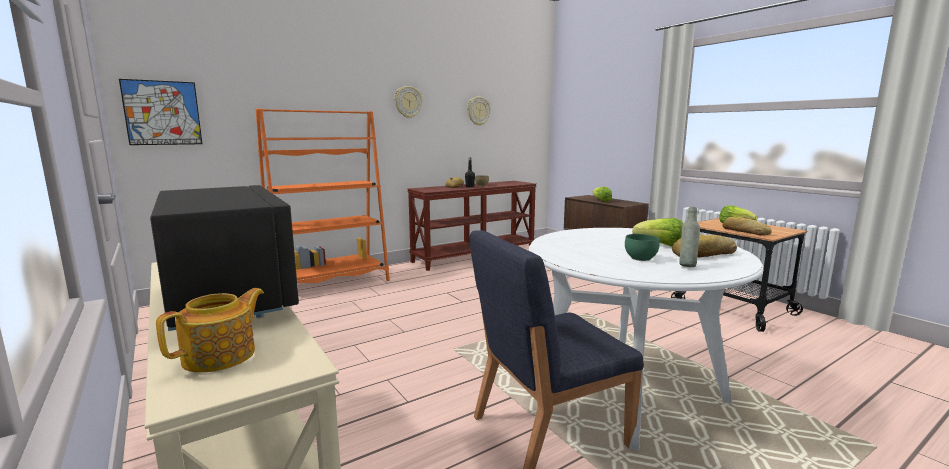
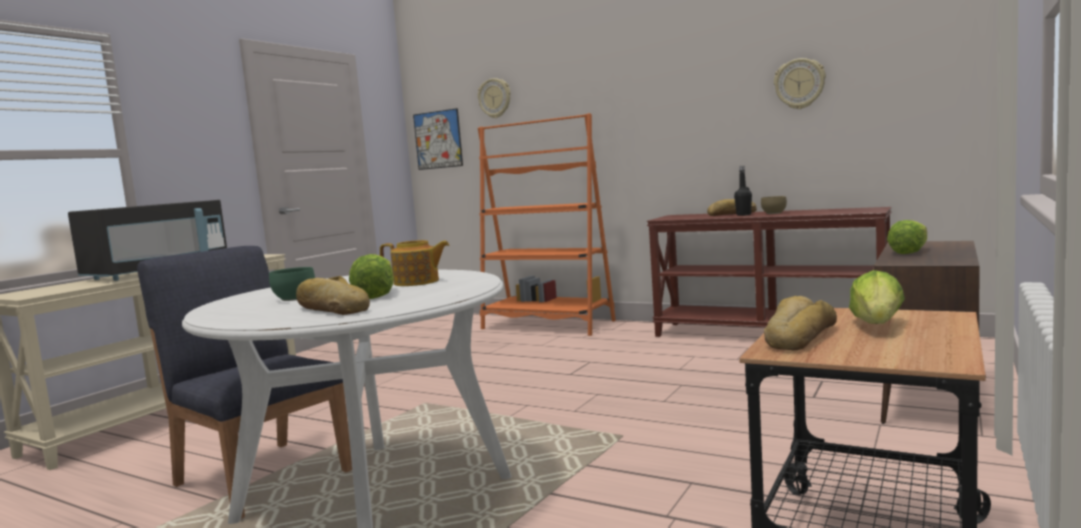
camera: 65 degrees right, 5 degrees down
(221, 356) = (52, 288): teapot -> teapot (417, 282)
(408, 102) = (670, 90): wall clock -> wall clock (495, 98)
(687, 266) = (262, 311): grey bottle -> none

